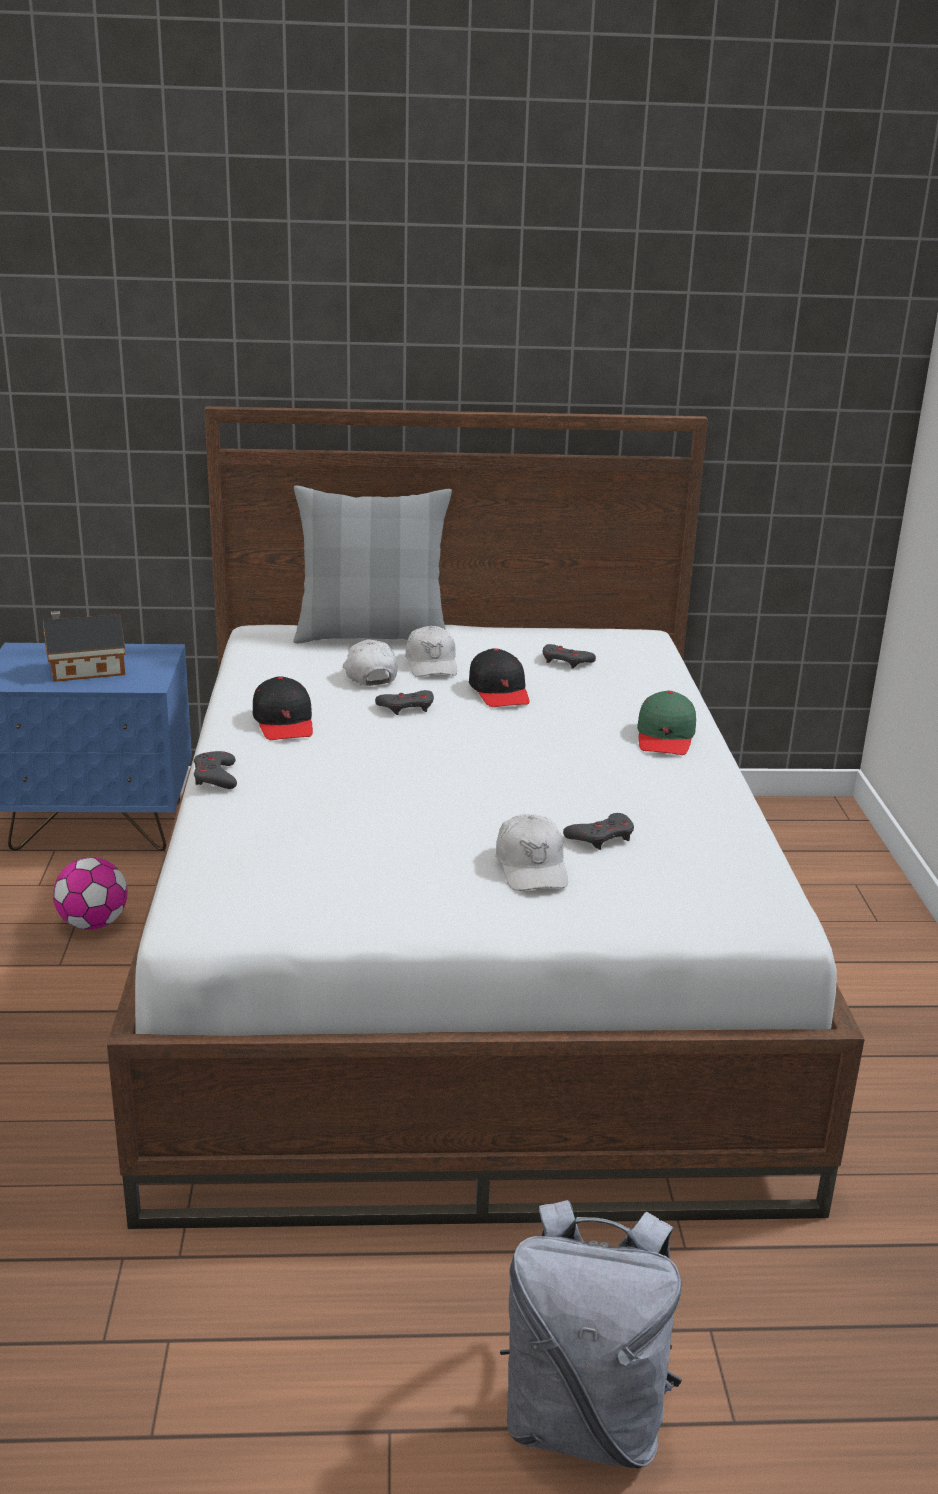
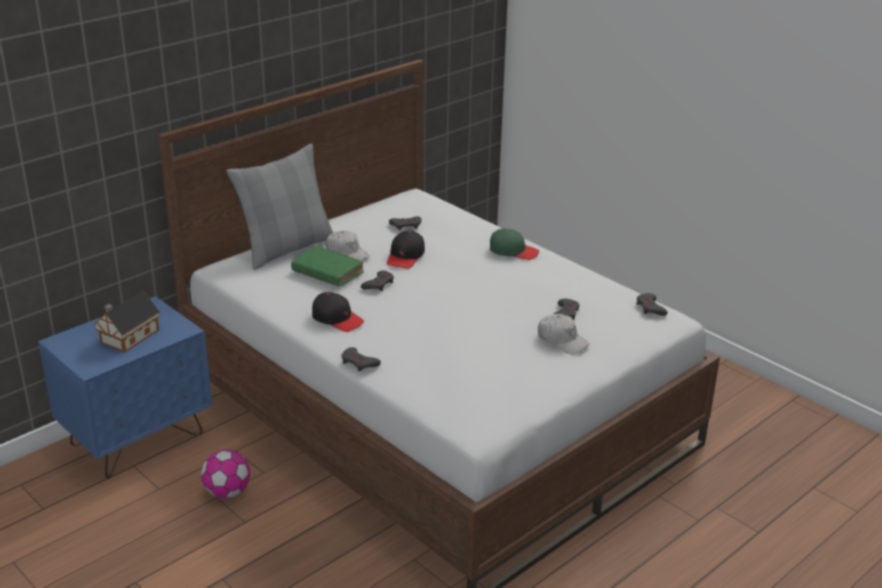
camera: 40 degrees left, 5 degrees up
(369, 674) = (327, 273): white cap -> green book
(499, 691) = (405, 256): black cap -> black cap turned 75 degrees clockwise
(584, 1417) = (716, 561): grey backpack -> none
(665, 737) = (513, 251): green cap -> green cap turned 45 degrees counterclockwise
(760, 886) = (650, 308): none -> grey game controller

